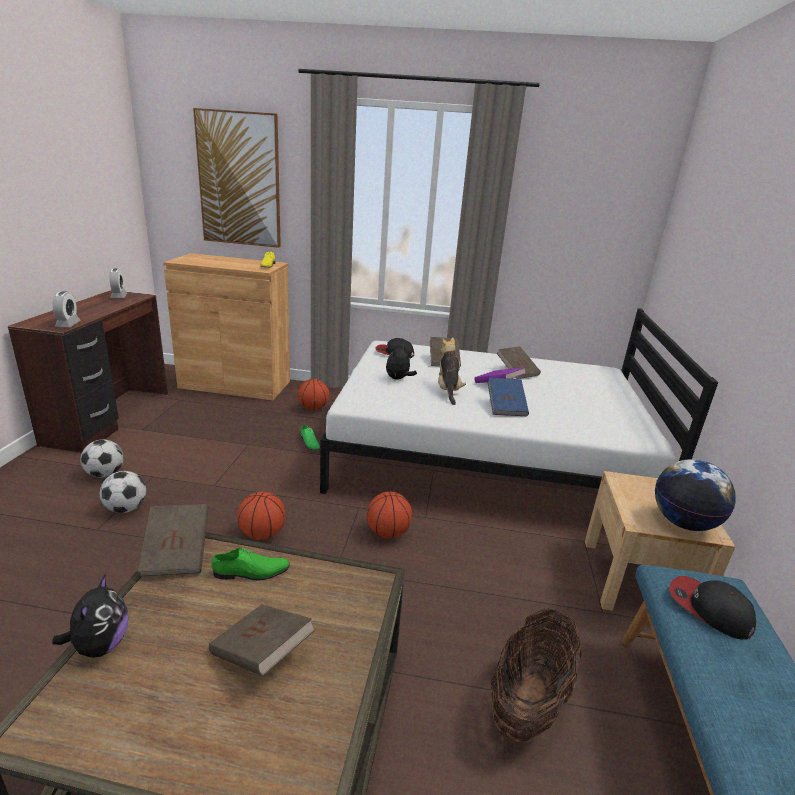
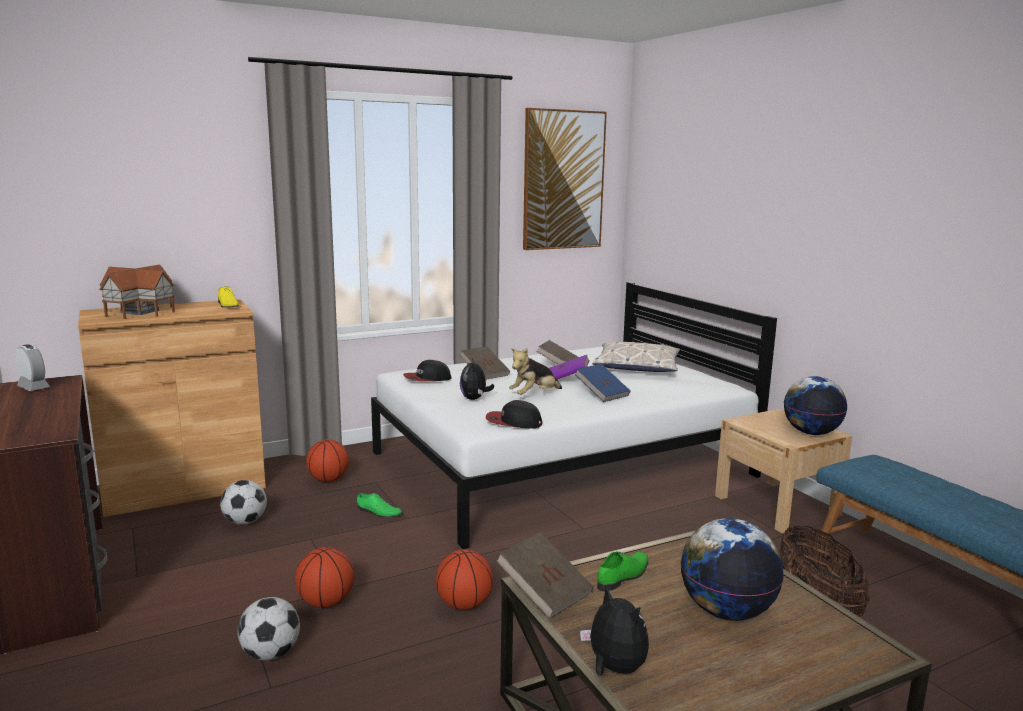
camera: 35 degrees left, 10 degrees down
(68, 324) = (57, 430): alarm clock -> none
(105, 474) = (175, 637): football -> football (245, 522)
(213, 260) = (141, 311): none -> toy house
(239, 180) = (157, 197): picture -> picture (563, 180)
(262, 654) = (726, 611): brown book -> globe
(387, 533) = (572, 553): basketball -> basketball (326, 603)
(448, 390) = (534, 395): plush toy -> plush toy turned 90 degrees counterclockwise
(588, 392) = (637, 367): none -> pillow
(709, 609) = (887, 473): cap -> cap (513, 422)

